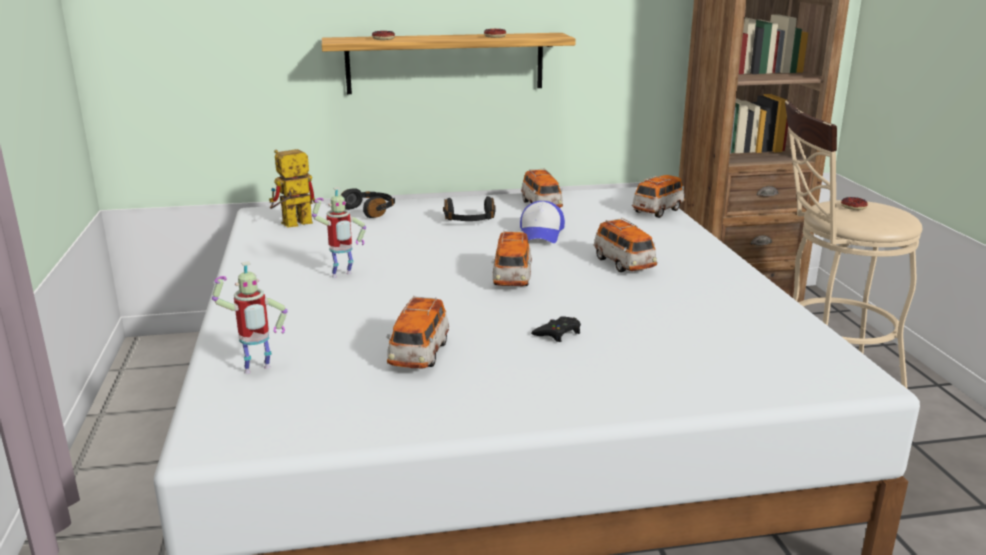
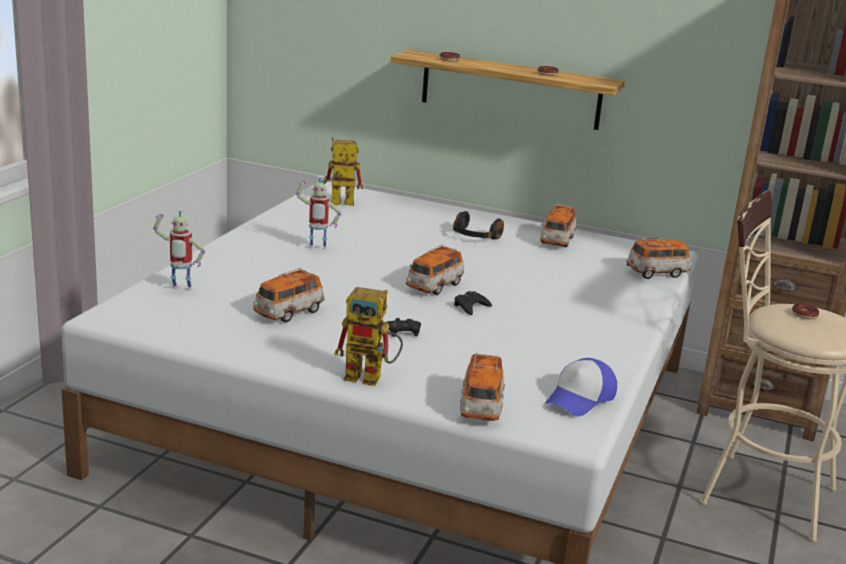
camera: 30 degrees right, 0 degrees up
(370, 211) = (410, 208): black headphones -> none
(541, 233) = (517, 262): cap -> cap (580, 398)
(574, 287) = (471, 307): none -> black game controller
(610, 394) = (371, 377): none -> toy robot
(623, 264) = (542, 303): toy car -> toy car (481, 407)

